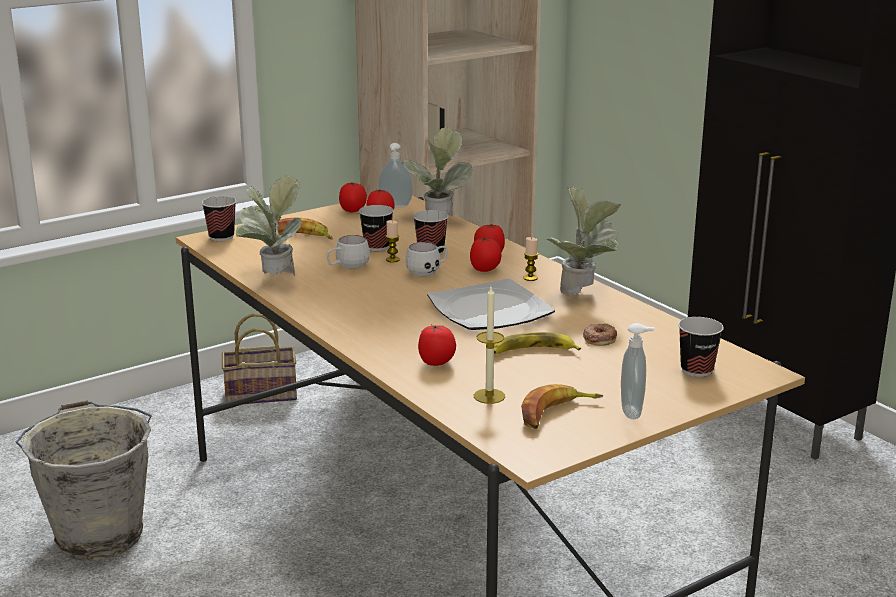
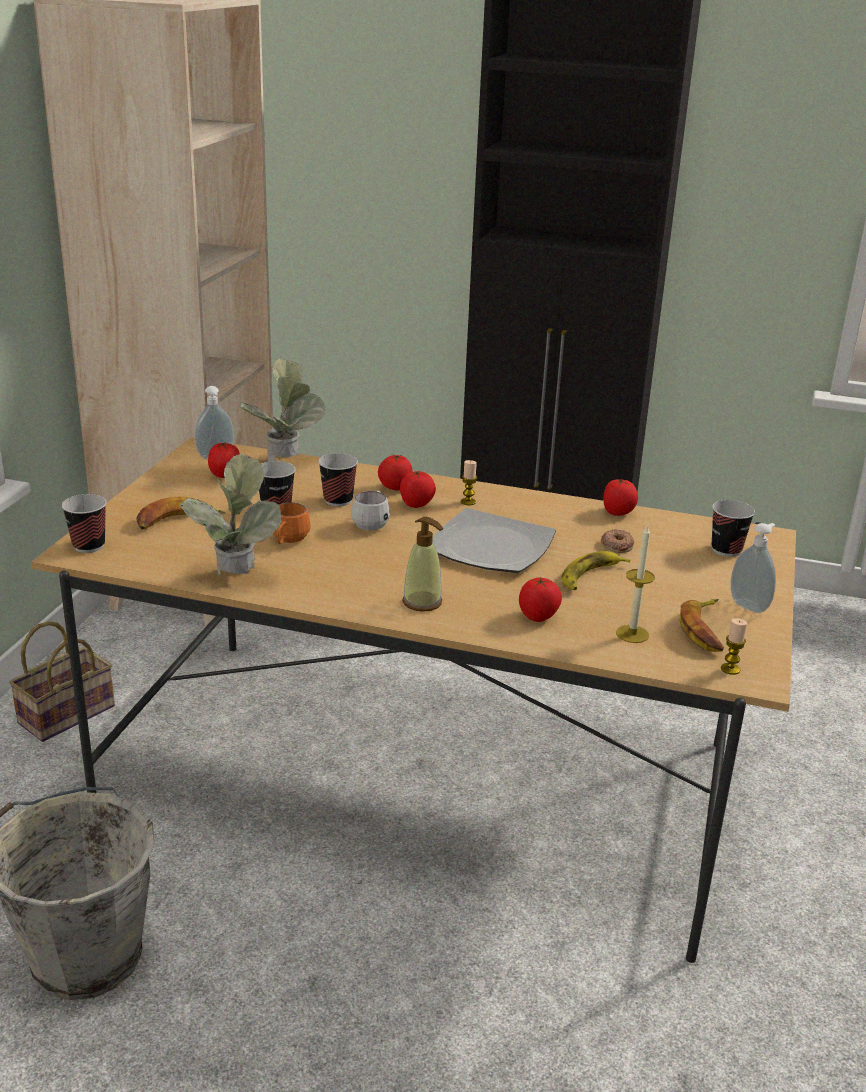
camera: 40 degrees left, 5 degrees up
(347, 268) = (288, 542): white mug -> orange mug
(353, 211) = (182, 474): tomato -> tomato (618, 513)
(370, 328) = (422, 602): none -> soap dispenser
(392, 260) = (316, 519): candle -> candle (730, 669)
(584, 293) = (534, 504): potted plant -> none

